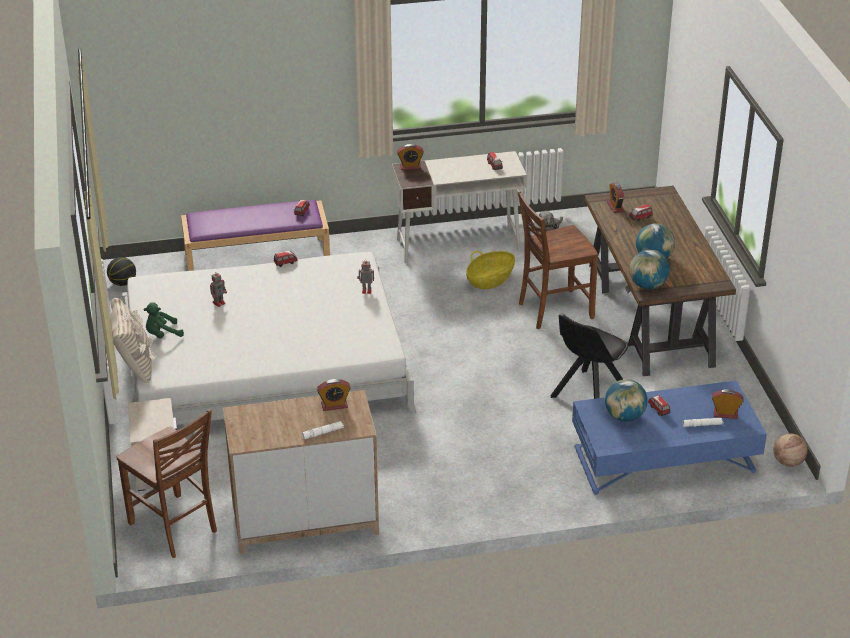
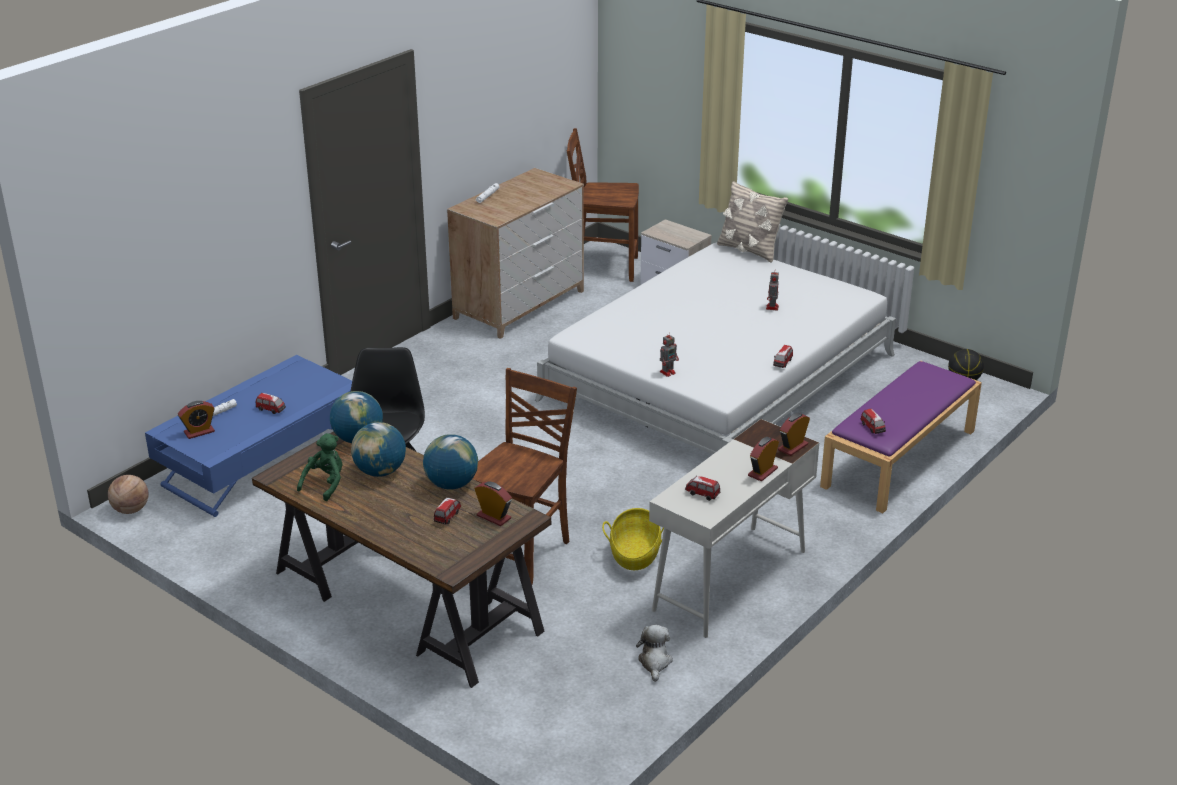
camera: 140 degrees right, 5 degrees down
(162, 334) = (770, 272): green plush toy -> green plush toy (325, 484)
(334, 405) = (504, 211): alarm clock -> alarm clock (762, 472)
(624, 416) = (299, 391): globe -> globe (451, 484)

